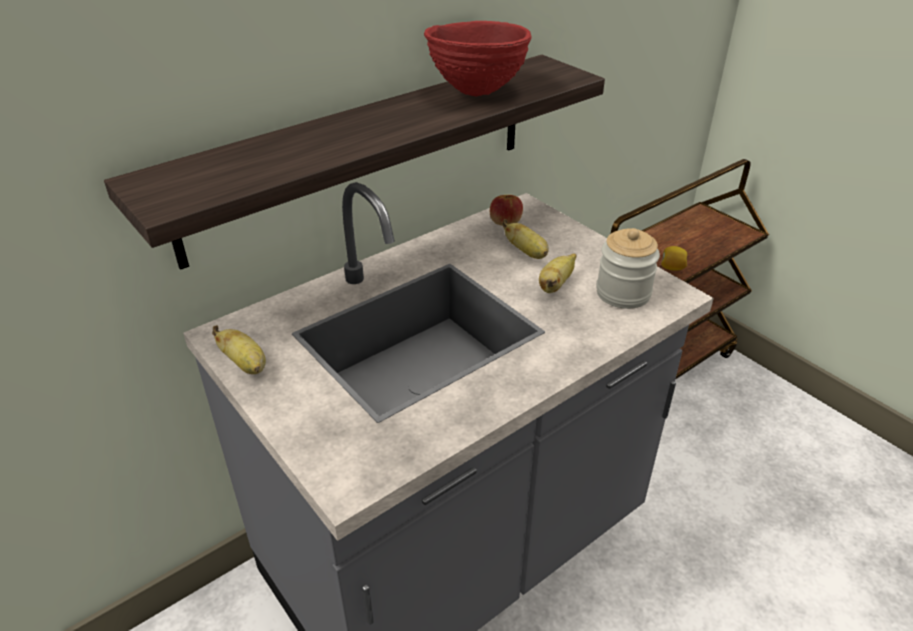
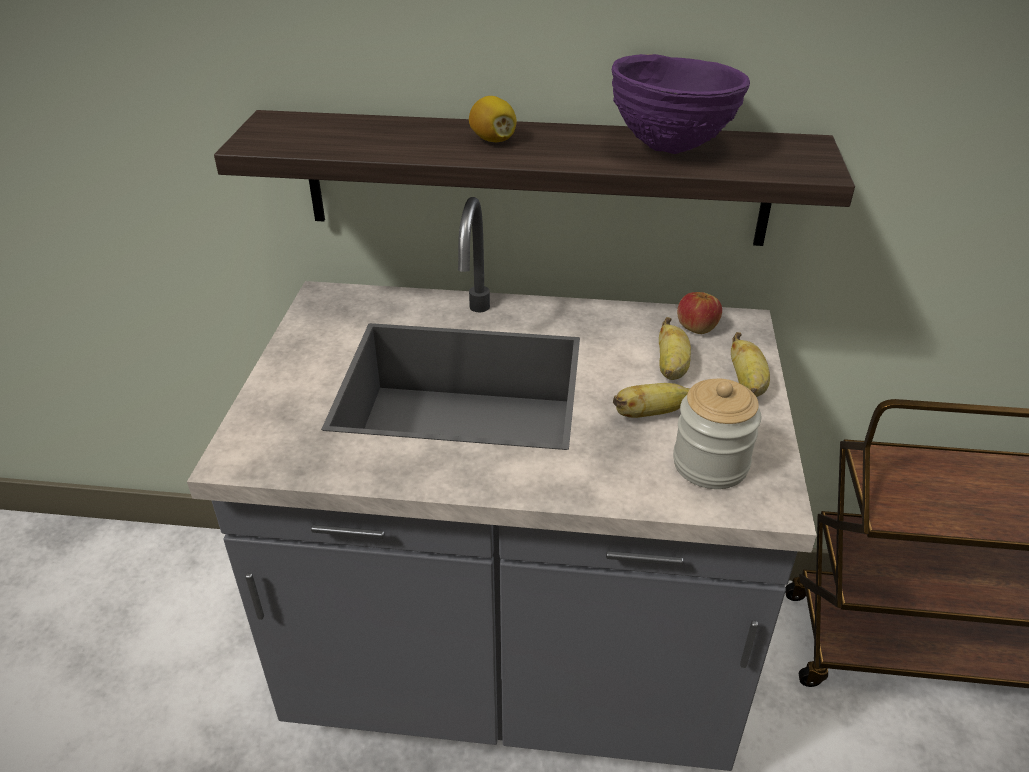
camera: 45 degrees right, 0 degrees up
(245, 364) = (306, 328): banana -> banana (747, 384)
(477, 92) = (671, 148): red bowl -> purple bowl
(672, 268) = (974, 515): lemon -> lemon (493, 140)

